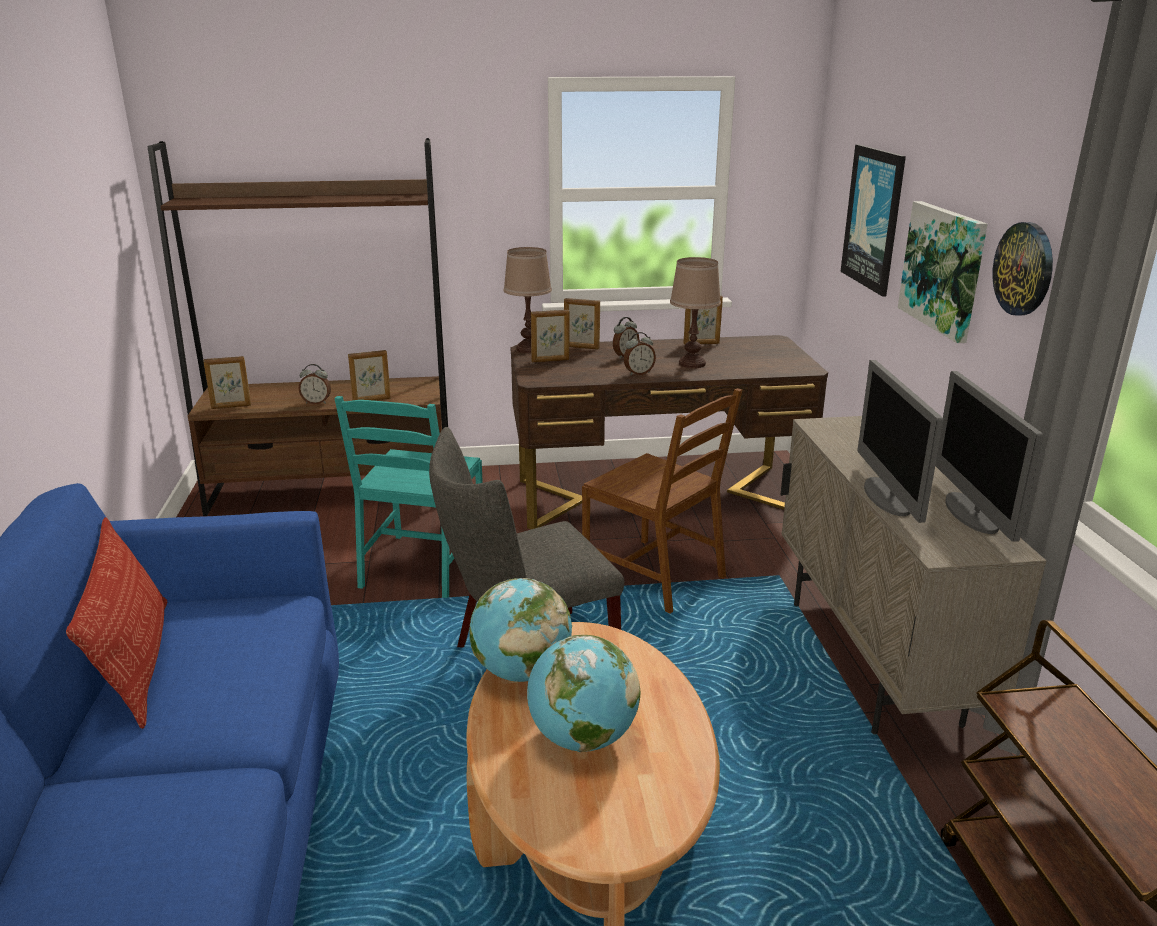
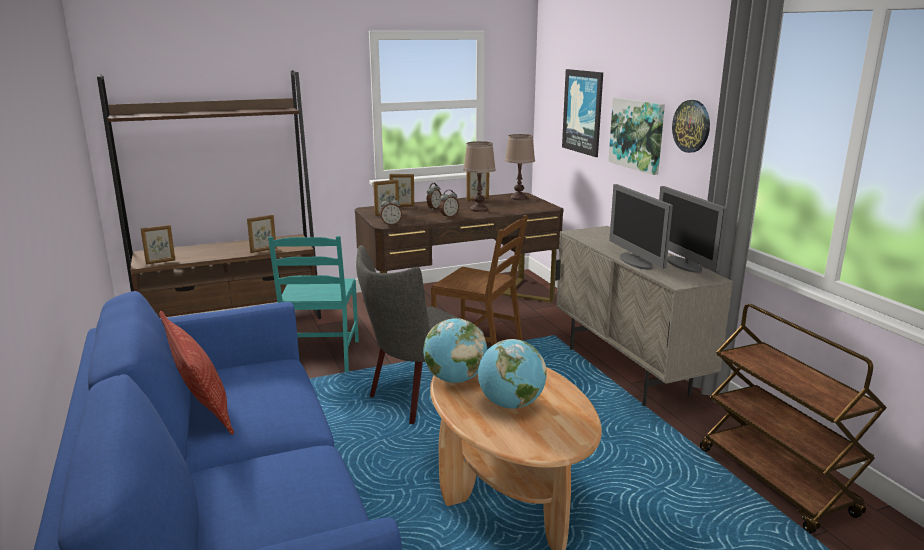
camera: 15 degrees left, 5 degrees down
(316, 402) = (224, 254): alarm clock -> alarm clock (391, 224)
(529, 349) = (368, 209): brown table lamp -> brown table lamp (519, 198)

